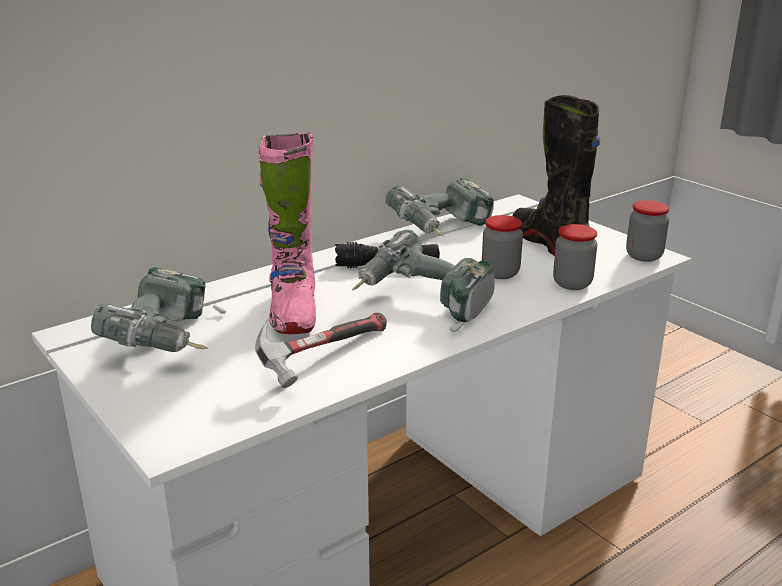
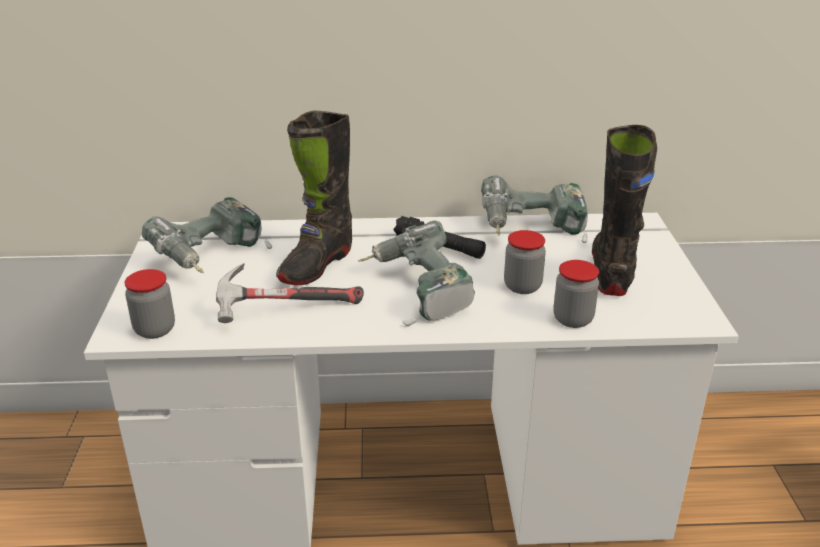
camera: 35 degrees right, 5 degrees up
(293, 312) = (316, 265): pink boot -> black boot
(644, 256) = (688, 316): jar -> jar (155, 329)

